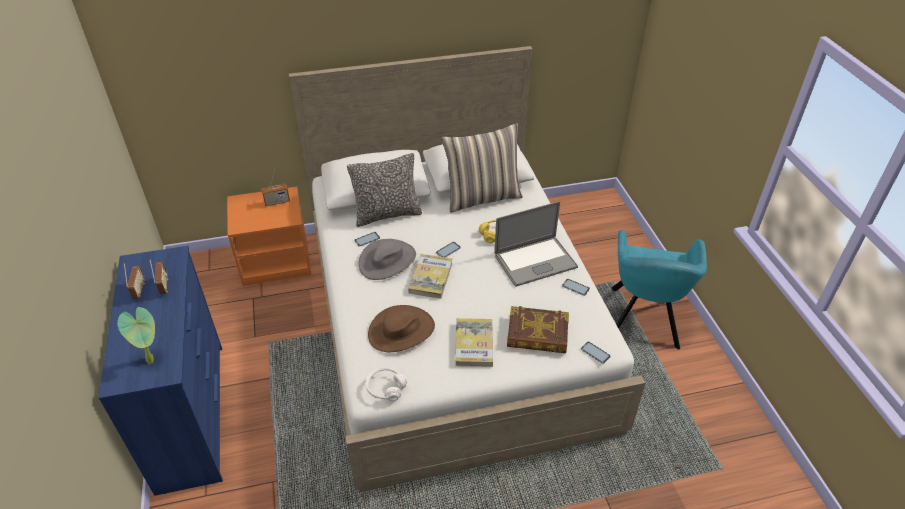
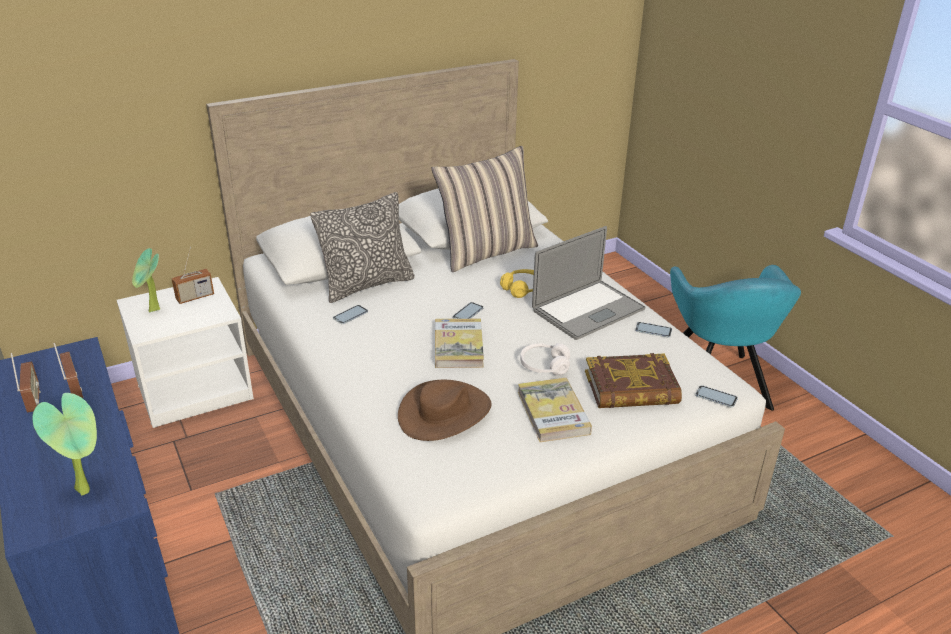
camera: 15 degrees left, 10 degrees down
(248, 210) = (153, 311): none -> potted plant
(276, 260) = (195, 389): orange nightstand -> white nightstand
(386, 388) = (453, 486): white headphones -> white headphones (544, 366)
(387, 260) = (389, 335): grey hat -> none

